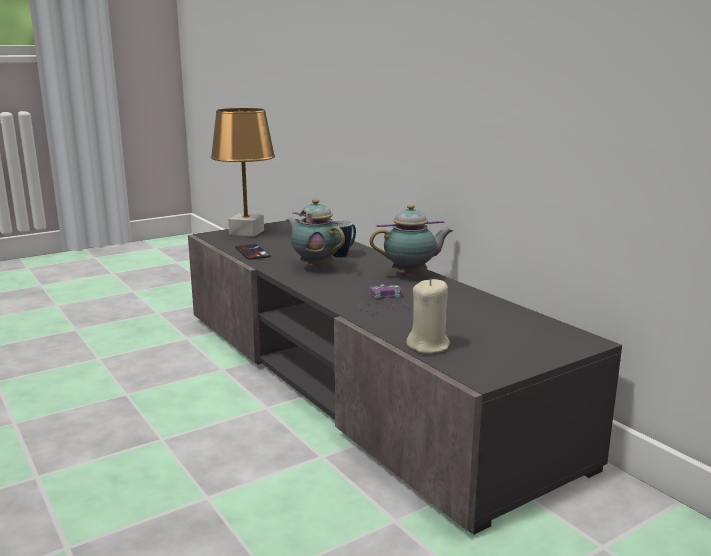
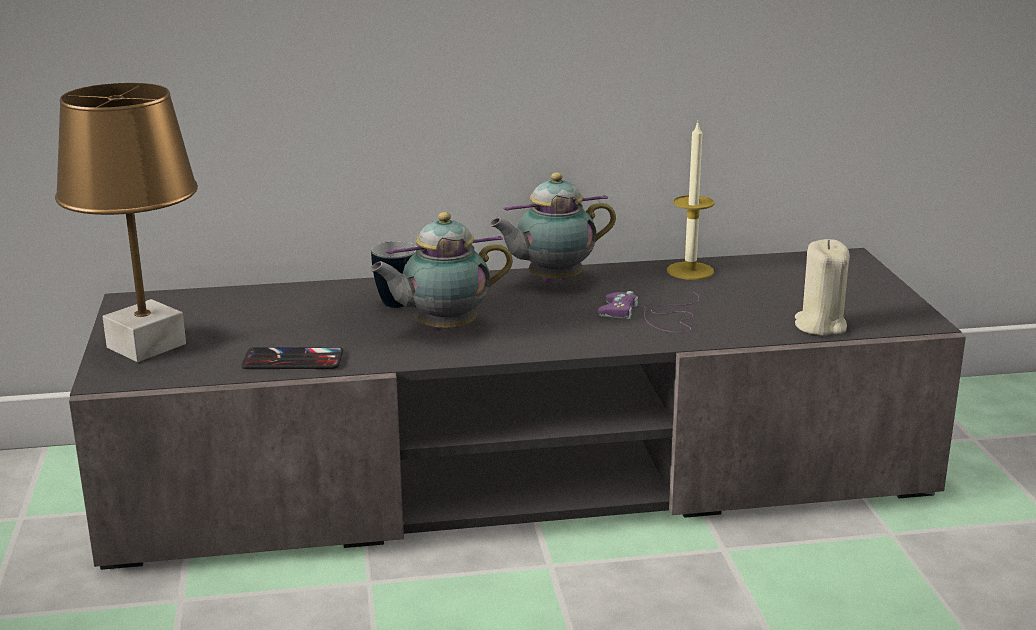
camera: 65 degrees left, 5 degrees up
(412, 275) = (551, 281): teapot -> teapot turned 120 degrees counterclockwise
(479, 301) = (690, 271): none -> candle

